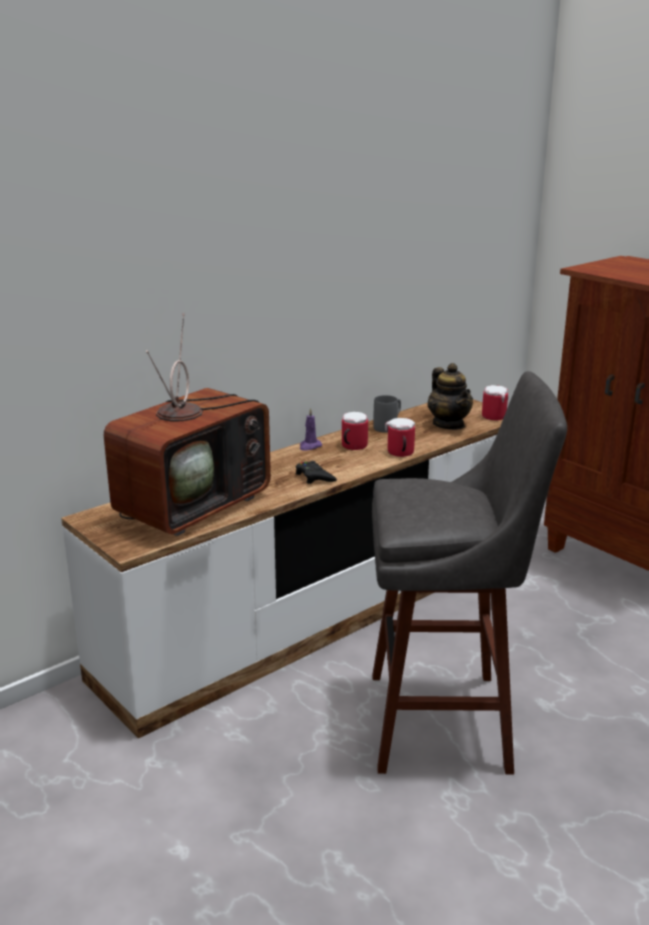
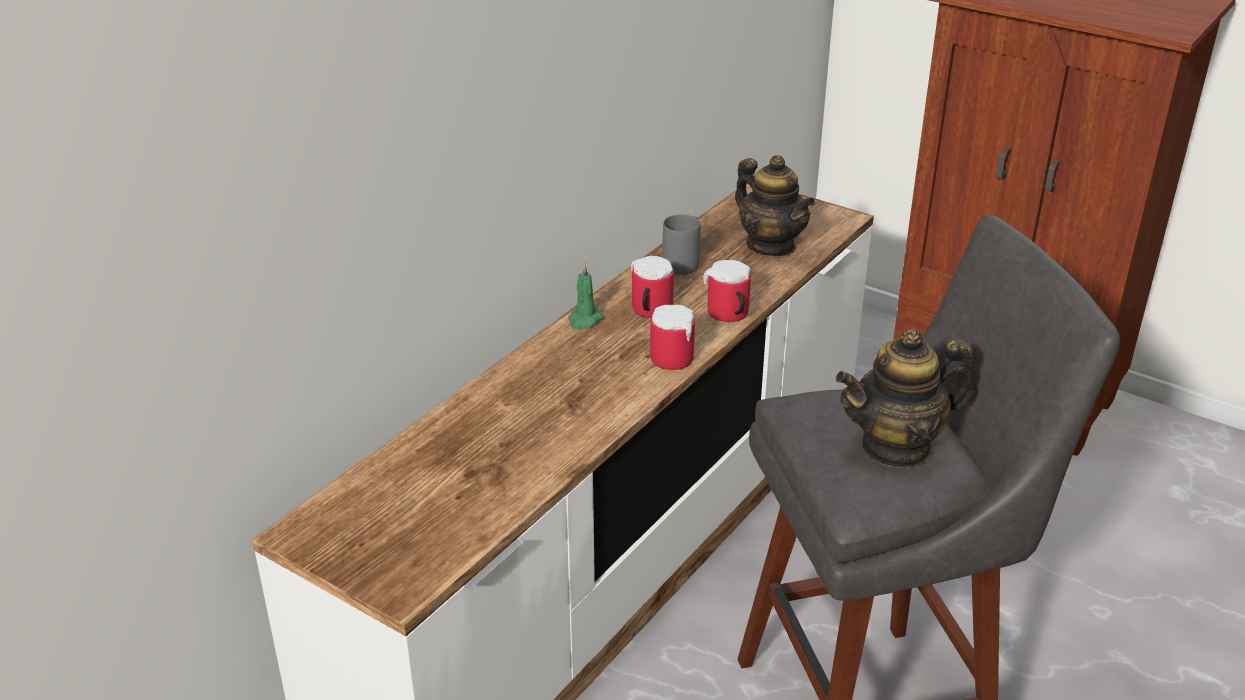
camera: 15 degrees left, 10 degrees up
(194, 504) = (461, 473): television -> none
(309, 446) = (584, 320): purple candle -> green candle
(314, 477) = (623, 384): black game controller -> none
(443, 505) = (897, 447): none -> teapot
(497, 416) = (831, 219): mug -> mug (677, 357)

